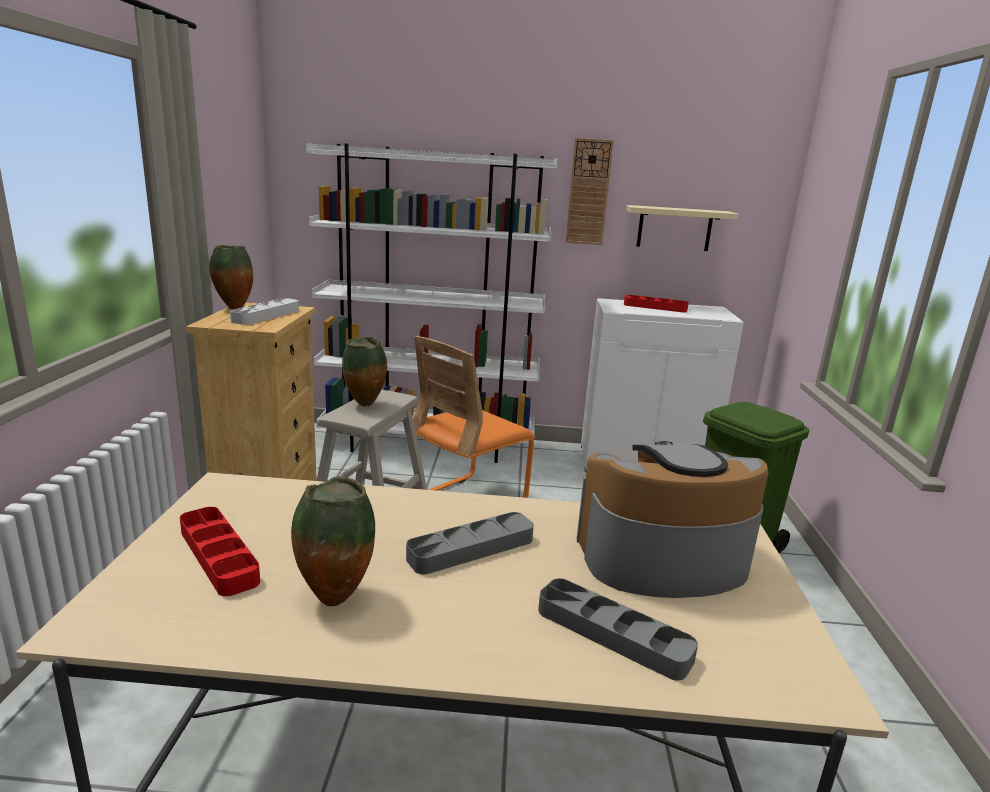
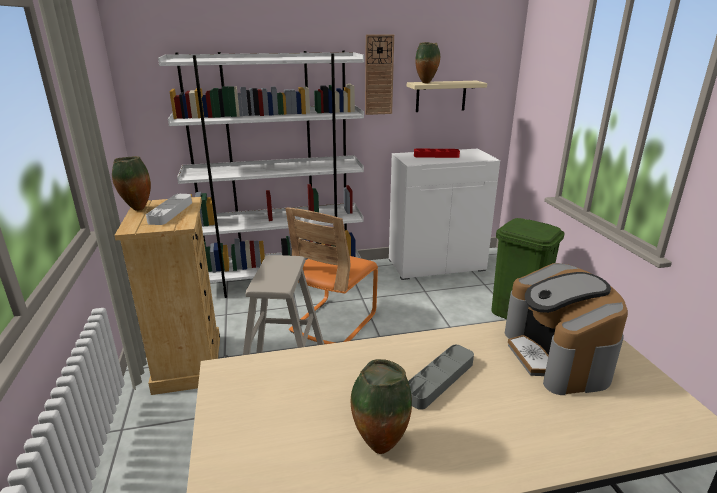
camera: 15 degrees left, 5 degrees up
(218, 555) = (269, 433): red tray -> none
(365, 405) = (272, 272): vase -> vase (426, 83)
(612, 634) = (569, 421): grey tray -> none
(661, 558) = (557, 356): coffee machine -> coffee machine turned 75 degrees counterclockwise

